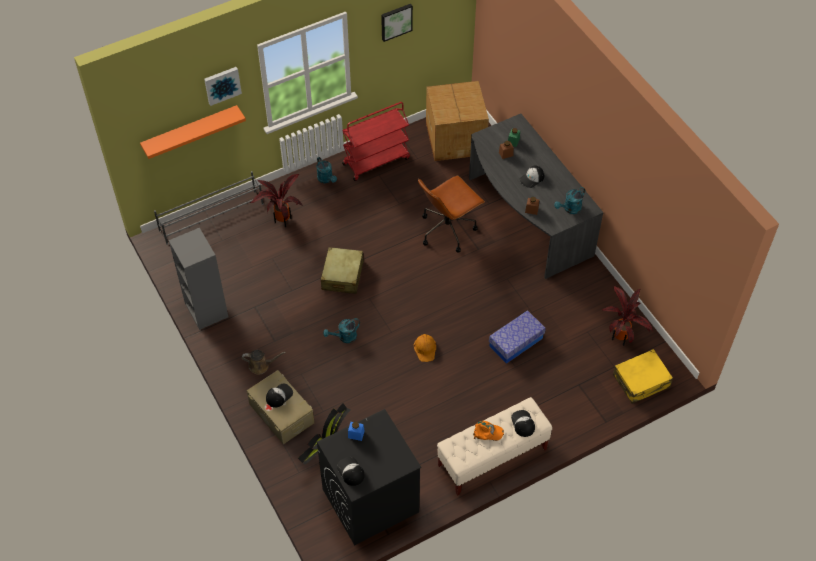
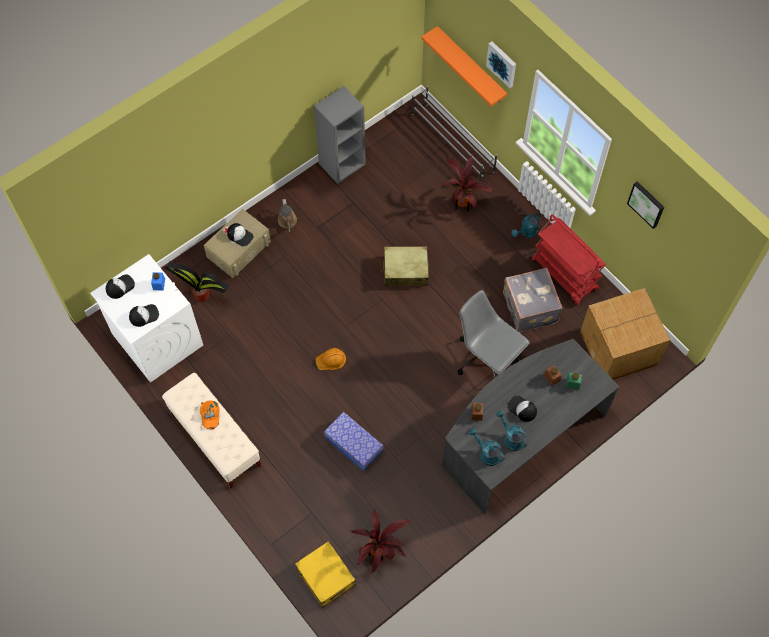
camera: 80 degrees right, 10 degrees up
(344, 337) = (331, 286): turquoise watering can -> turquoise watering can (511, 438)
(370, 501) = (157, 339): black washing machine -> white washing machine
(404, 191) = (529, 308): none -> grey suitcase
(448, 229) = (487, 359): brown office chair -> grey office chair
(522, 423) = (224, 446): cap -> cap (144, 315)

